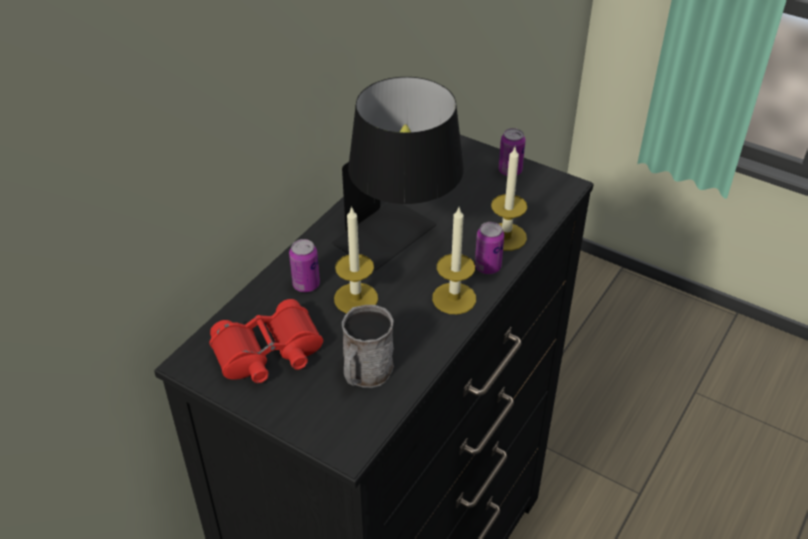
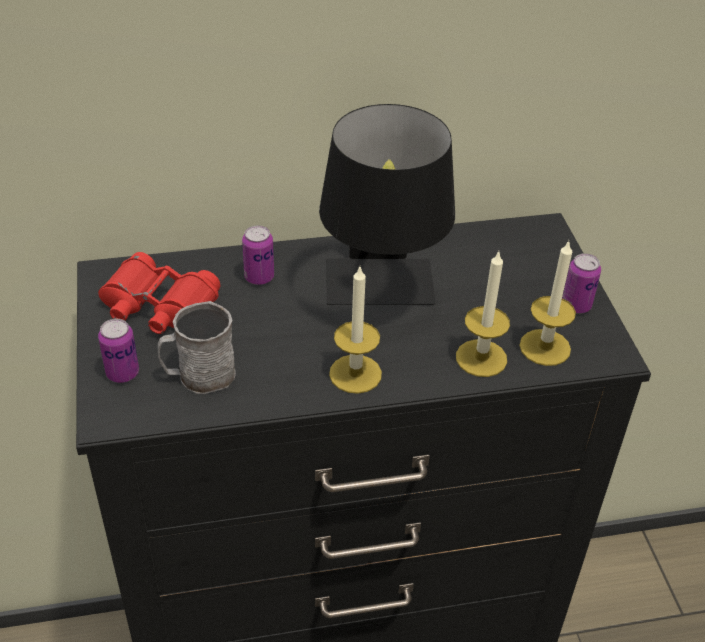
camera: 45 degrees right, 0 degrees up
(356, 298) = (279, 315): candle -> candle (545, 347)
(487, 267) = (424, 371): can -> can (122, 373)

